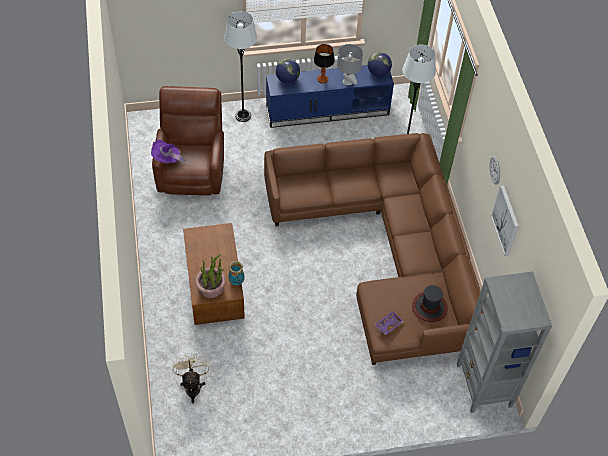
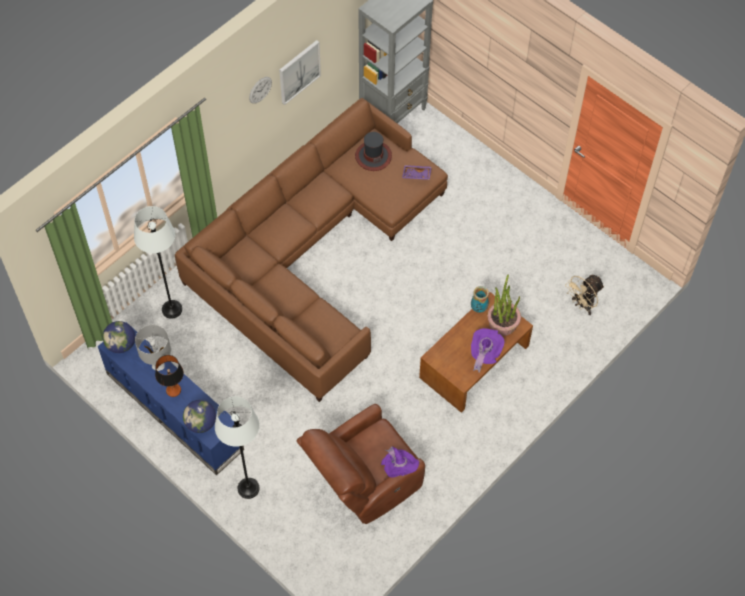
camera: 125 degrees left, 5 degrees up
(199, 260) = (484, 353): none -> purple hat

